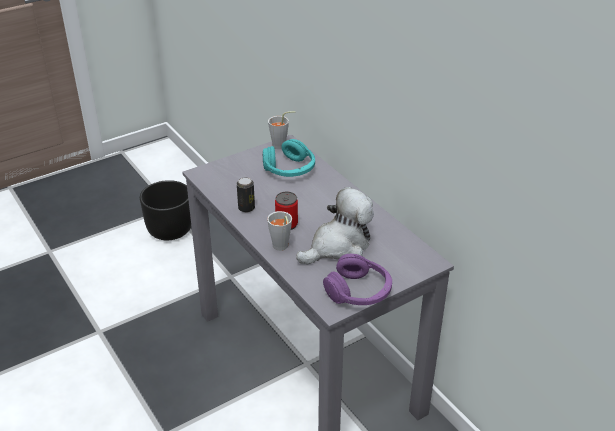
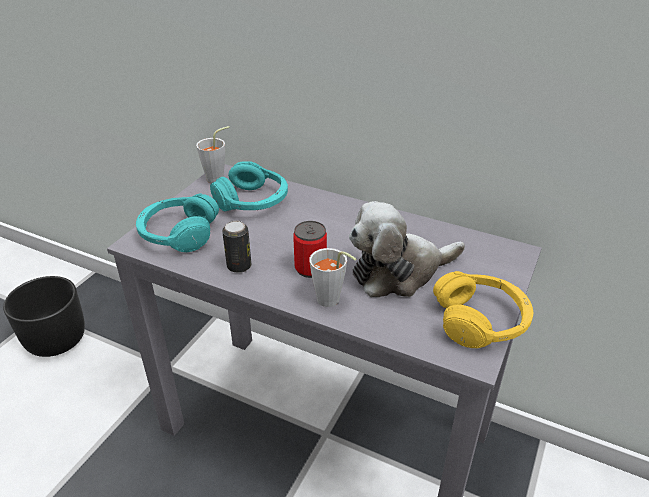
camera: 30 degrees left, 0 degrees up
(228, 176) = (178, 233): none -> turquoise headphones
(338, 246) = (399, 272): plush toy -> plush toy turned 135 degrees counterclockwise
(359, 291) = (481, 320): purple headphones -> yellow headphones

